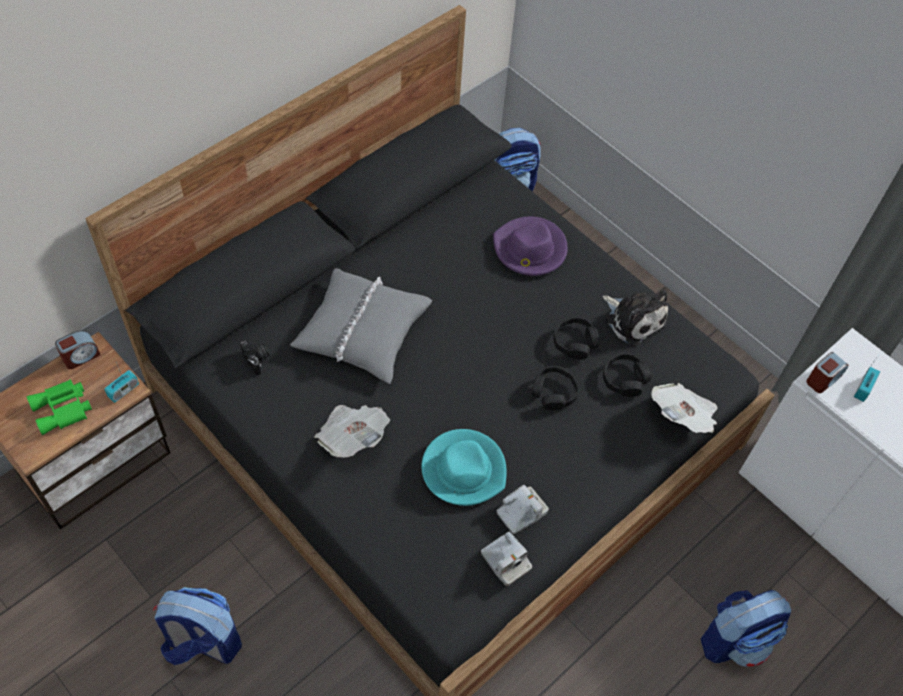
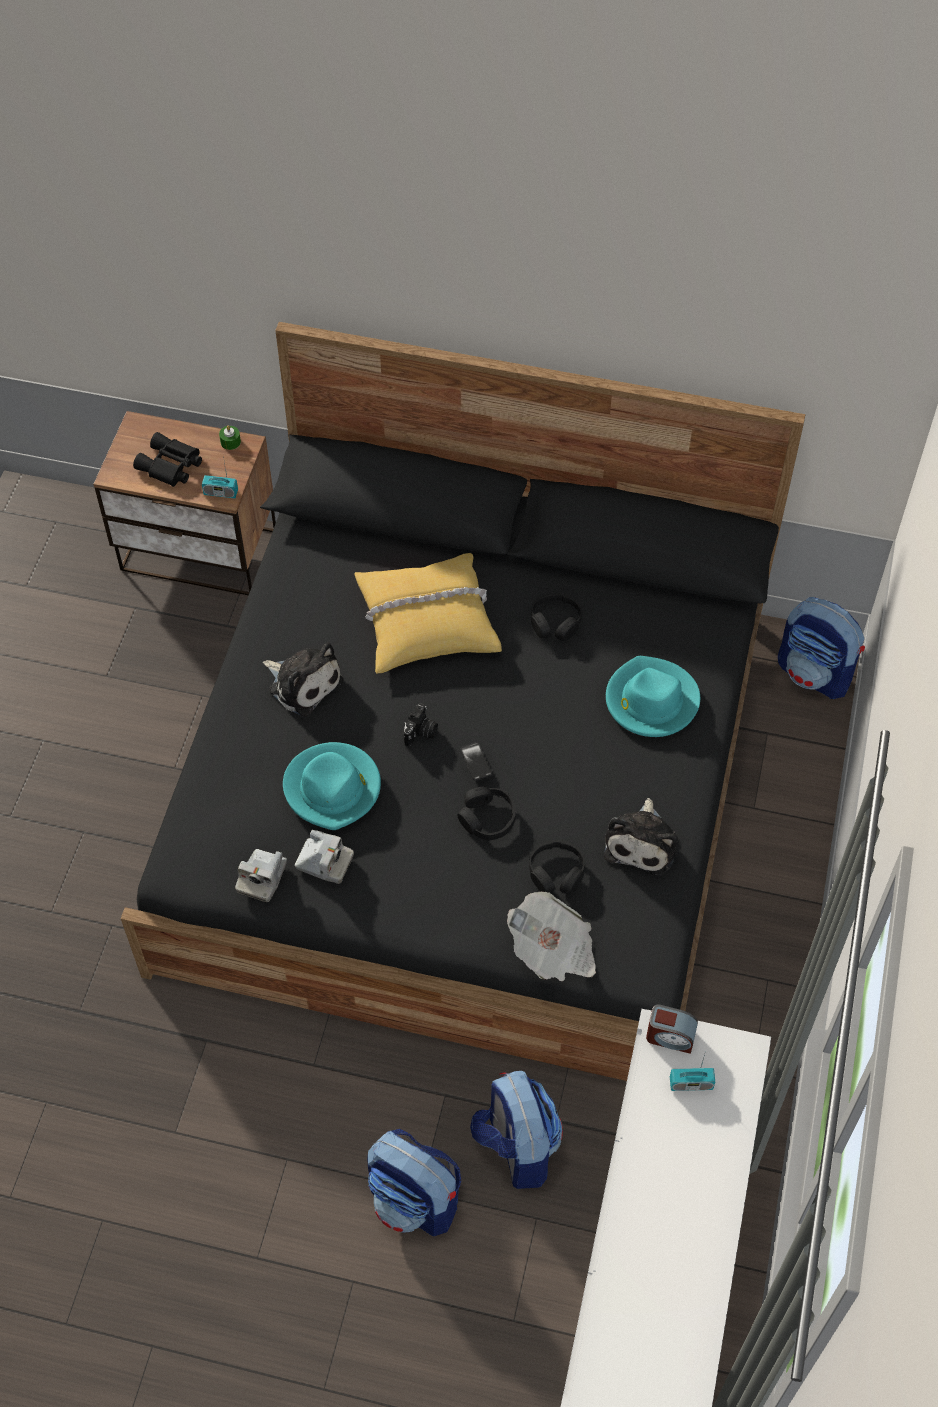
camera: 60 degrees right, 0 degrees up
(63, 410) = (170, 466): green binoculars -> black binoculars
(81, 356) = (230, 442): alarm clock -> green candle
(203, 642) = (92, 741): backpack -> backpack (517, 1147)
(257, 360) = (327, 563): camera -> camera (421, 732)
(352, 437) = (303, 683): newspaper -> plush toy
(362, 331) = (426, 621): grey pillow -> yellow pillow
(504, 371) = (476, 762): none -> phone
(529, 249) = (651, 700): purple hat -> turquoise hat
(575, 342) = (565, 804): black headphones -> black headphones (555, 622)

